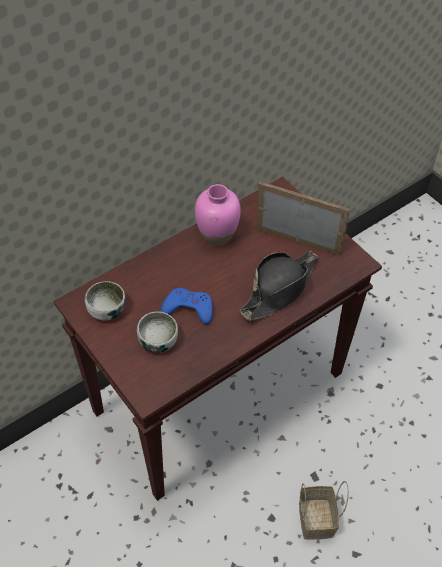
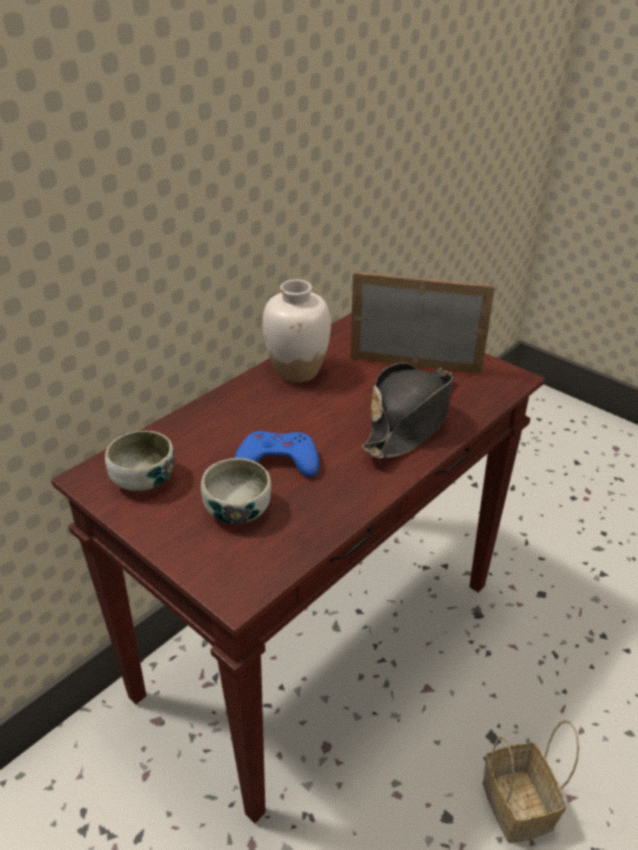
camera: 10 degrees left, 15 degrees down
(217, 236) = (298, 371): pink vase -> white vase

